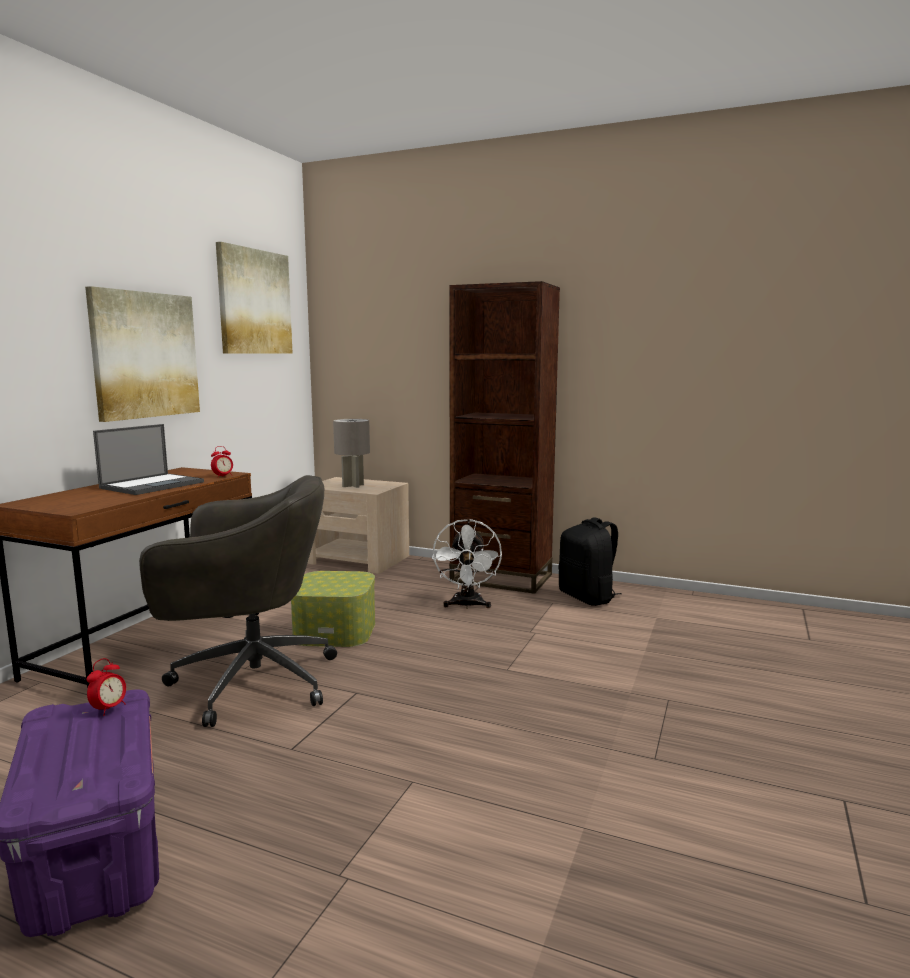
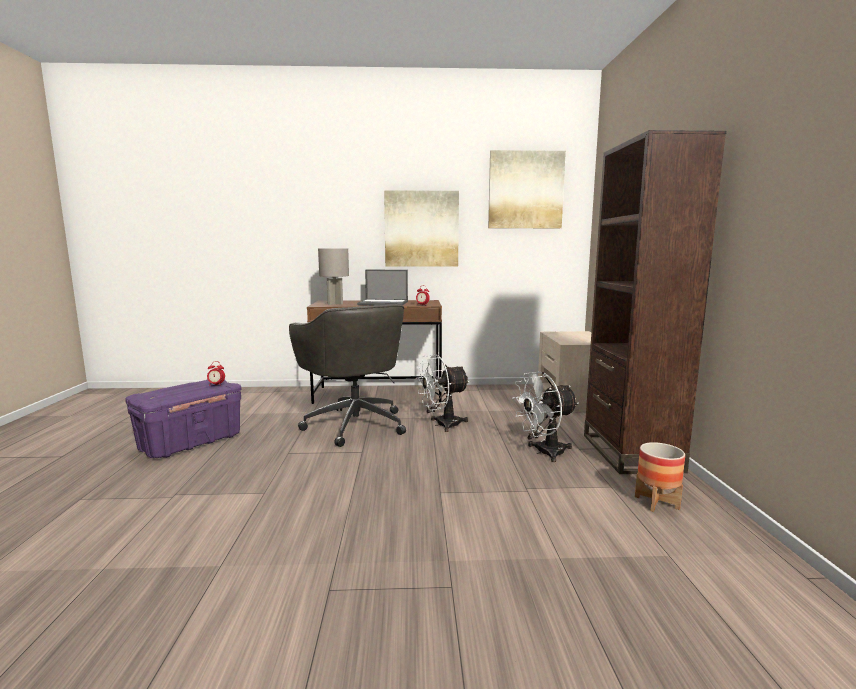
camera: 65 degrees right, 0 degrees up
(335, 630) = (442, 425): storage box -> white fan
(353, 485) = (571, 337): grey table lamp -> grey table lamp (335, 303)
(588, 597) = (657, 503): black backpack -> planter

